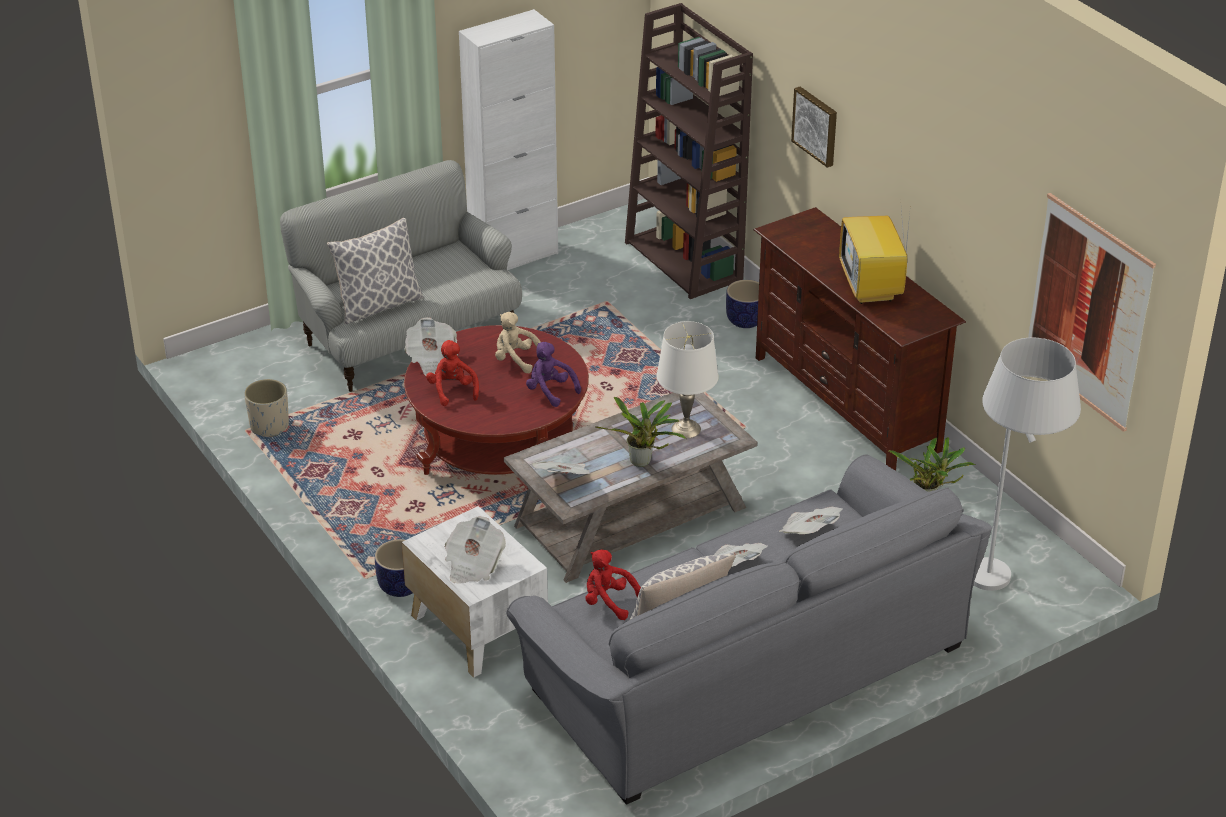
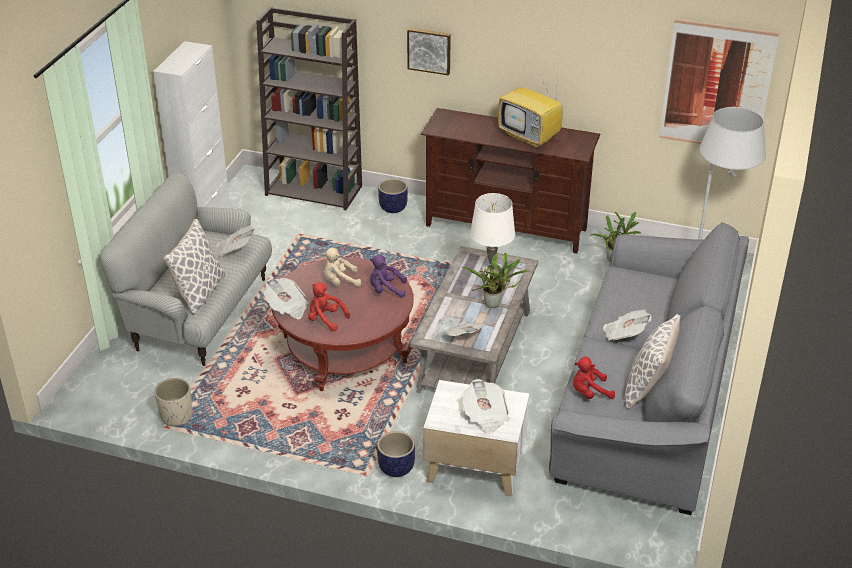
camera: 40 degrees left, 0 degrees up
(809, 532) = (636, 294): newspaper -> newspaper (235, 249)

